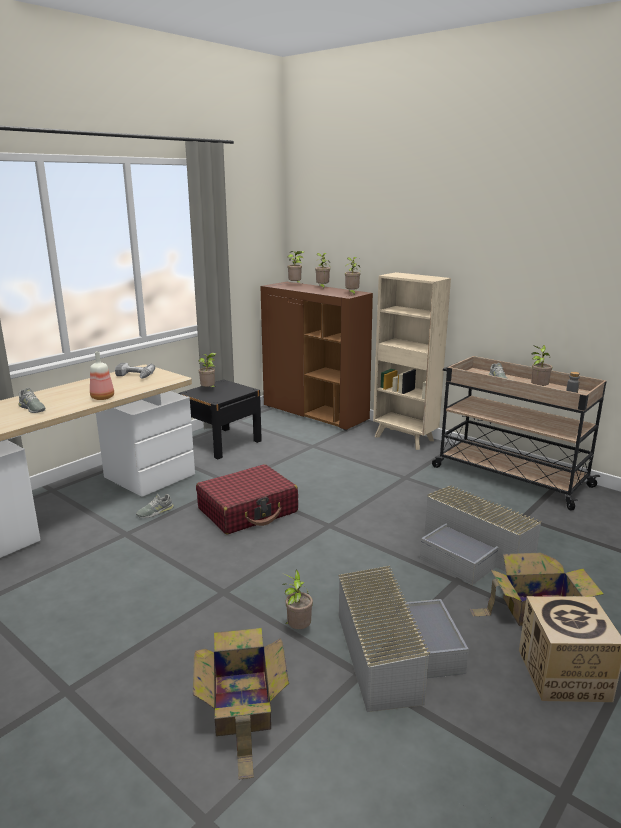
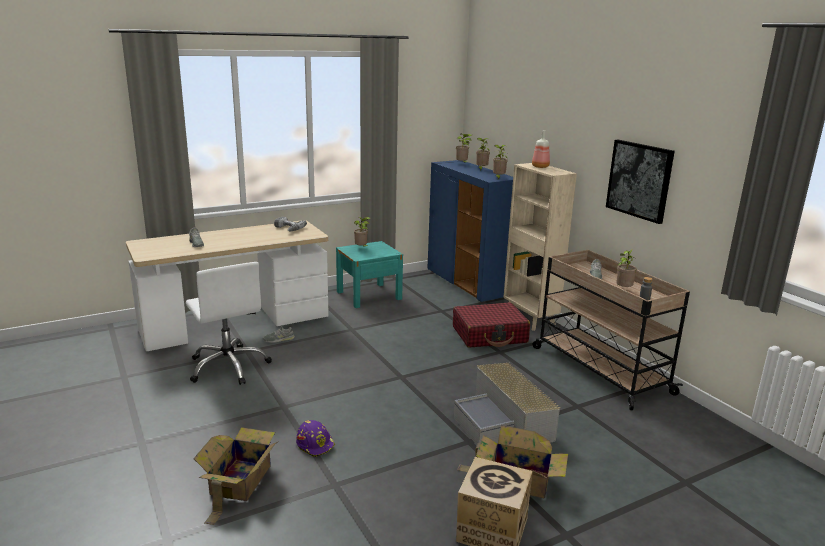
camera: 20 degrees right, 0 degrees up
(103, 398) = (249, 242): bottle -> bottle (540, 167)
(116, 558) = (229, 366): none -> white office chair
(222, 443) = (369, 295): black nightstand -> turquoise nightstand
(248, 510) = (347, 352): red suitcase -> red suitcase (490, 335)
(297, 629) = (315, 444): potted plant -> purple hard hat
(315, 414) = (467, 283): brown cabinet -> blue cabinet
(393, 652) = (371, 478): grey storage box -> none
(531, 276) = (639, 180): none -> picture

